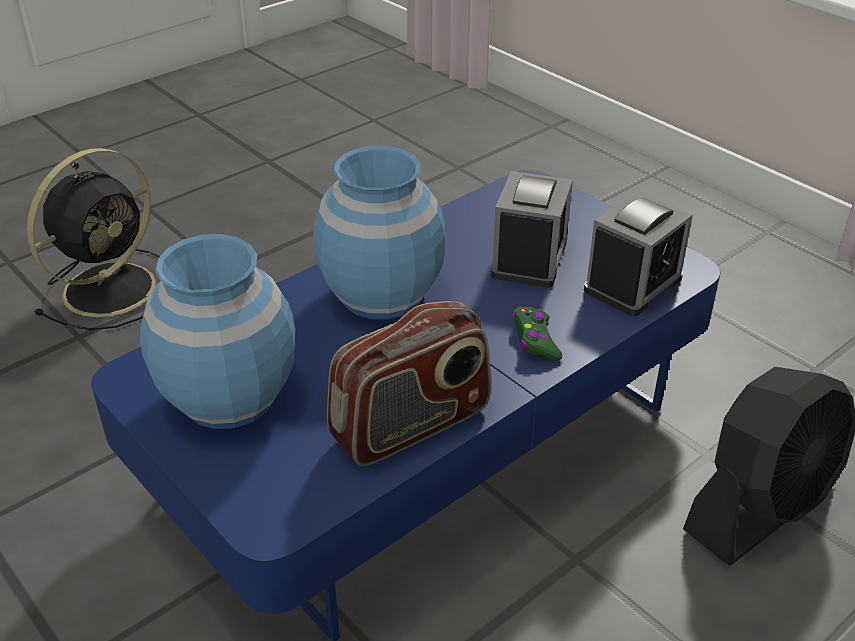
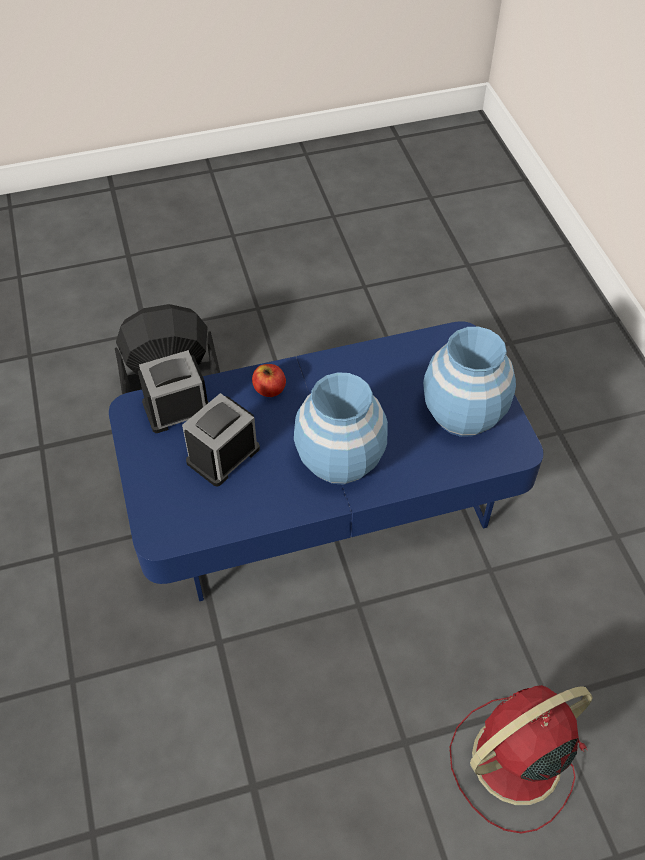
camera: 155 degrees left, 15 degrees up
(113, 287) = (512, 761): black fan -> red fan
(411, 425) = (371, 361): radio -> none
(535, 340) = (269, 389): green game controller -> apple

